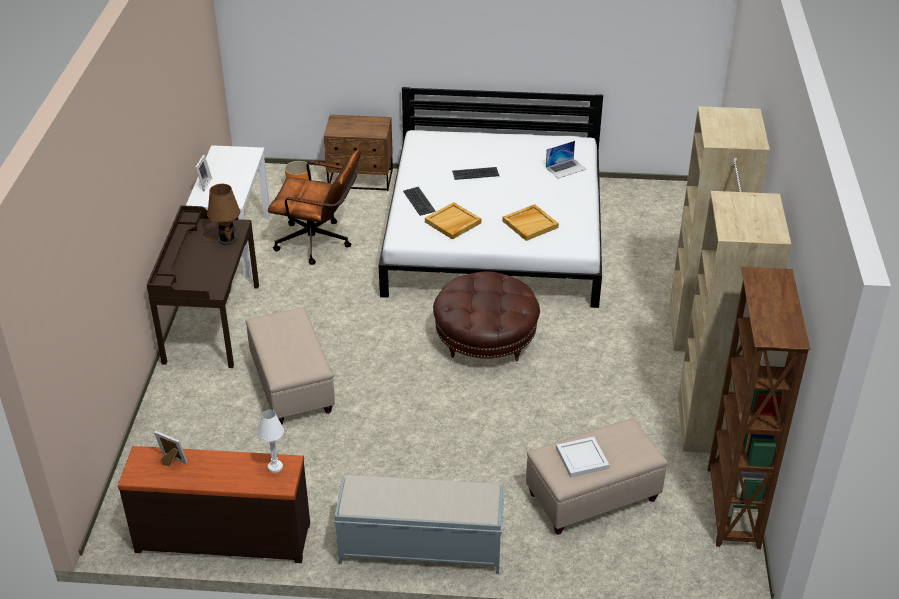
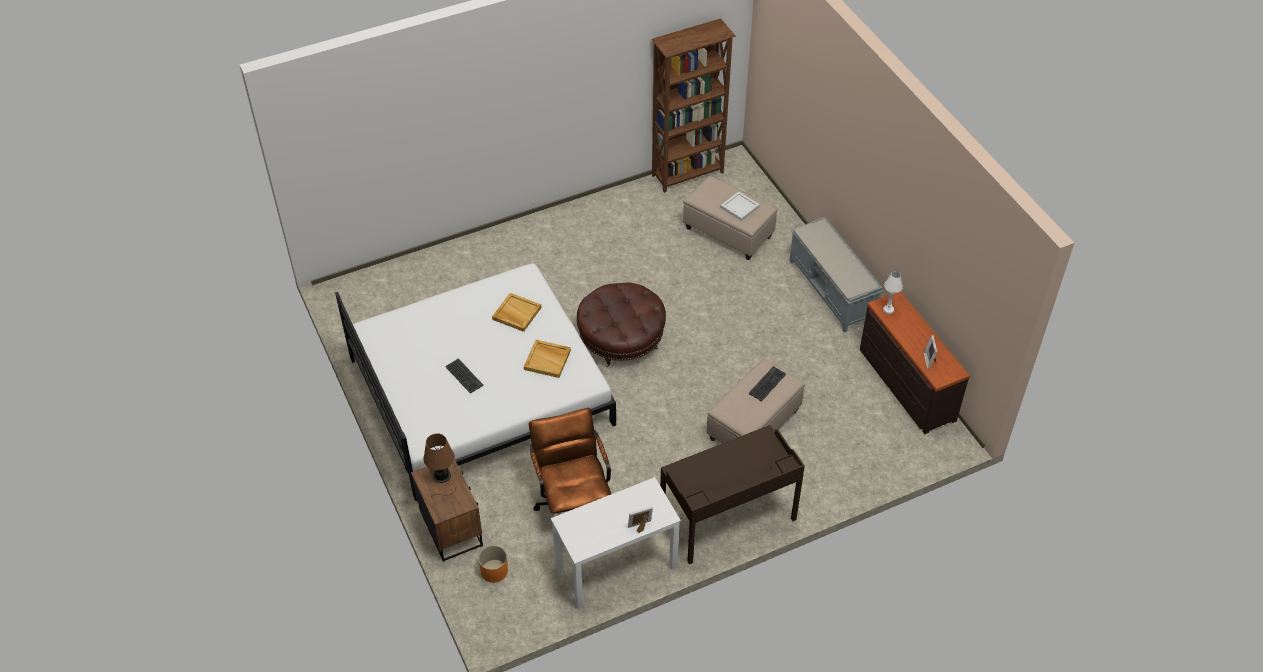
camera: 120 degrees left, 10 degrees up
(225, 238) = (698, 469): brown table lamp -> brown table lamp (442, 477)
(418, 201) = (532, 395): keyboard -> keyboard (767, 384)
(565, 168) = (418, 321): laptop -> none
(705, 376) = (575, 217): beige wardrobe -> none

